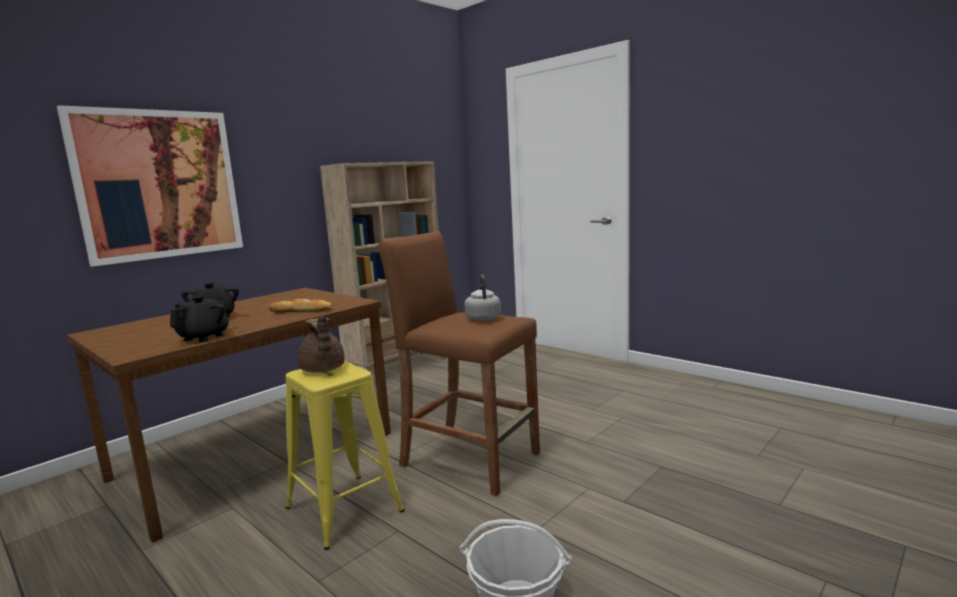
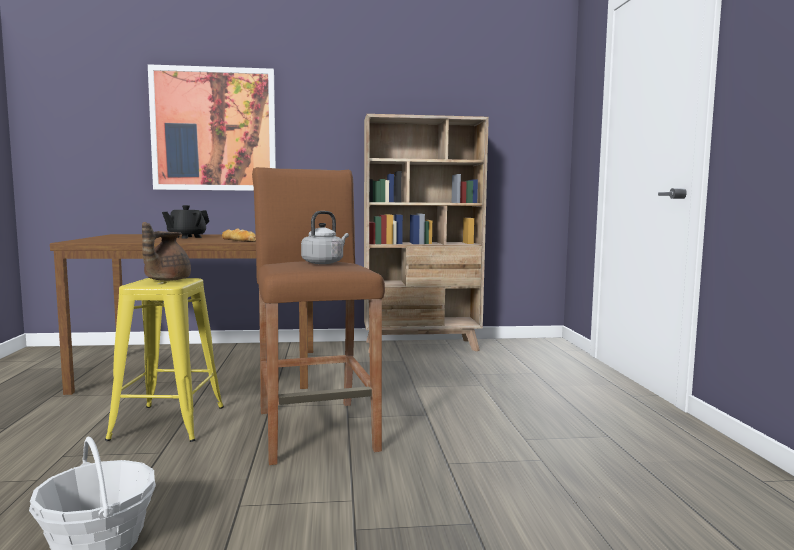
camera: 40 degrees right, 5 degrees down
(204, 337) = (136, 241): black teapot -> none

